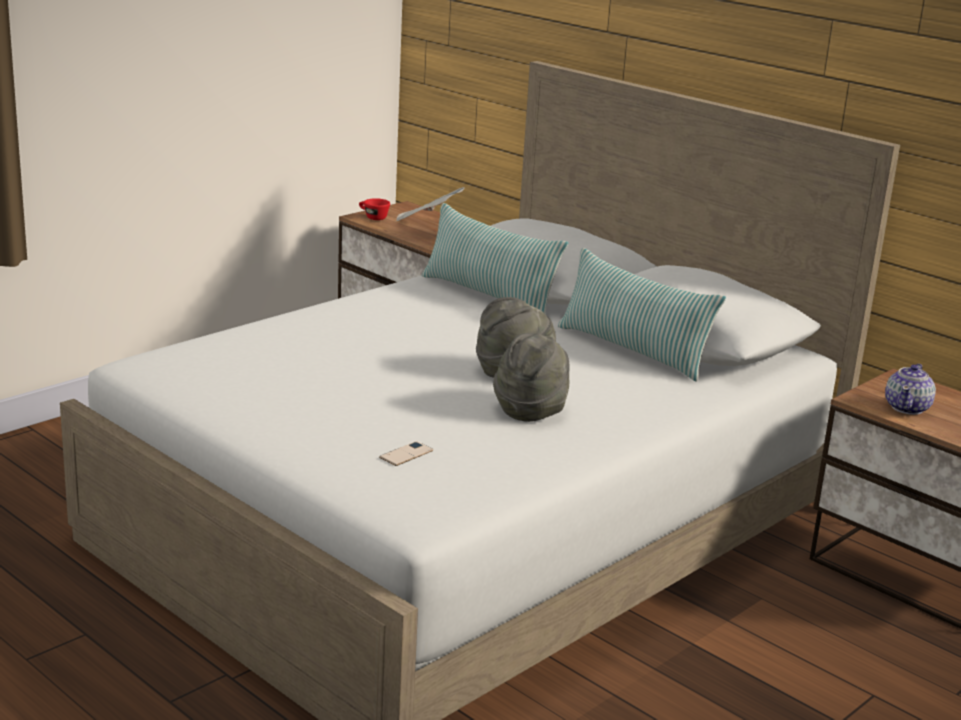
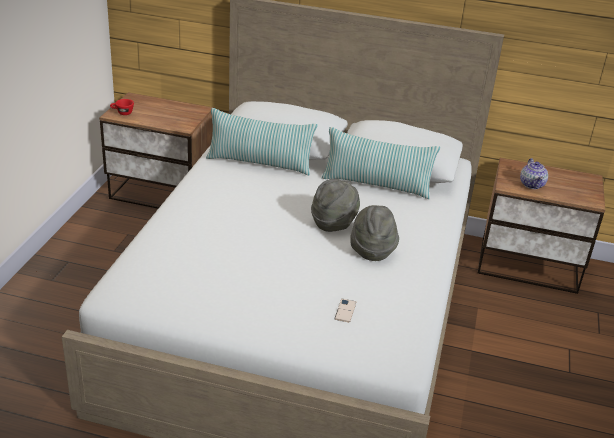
camera: 30 degrees left, 10 degrees up
(426, 224) = (160, 110): newspaper -> none

